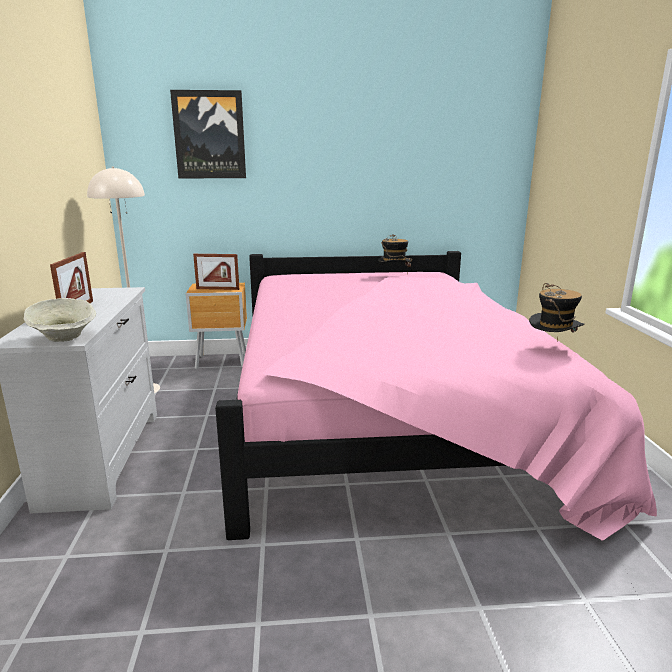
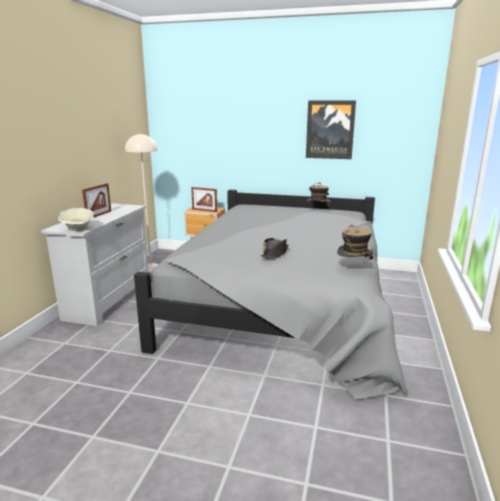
camera: 20 degrees right, 0 degrees up
(209, 135) = (207, 112): picture -> picture (330, 129)
(390, 417) = (284, 306): pink bed -> grey bed
(421, 341) = (275, 254): none -> black hat

